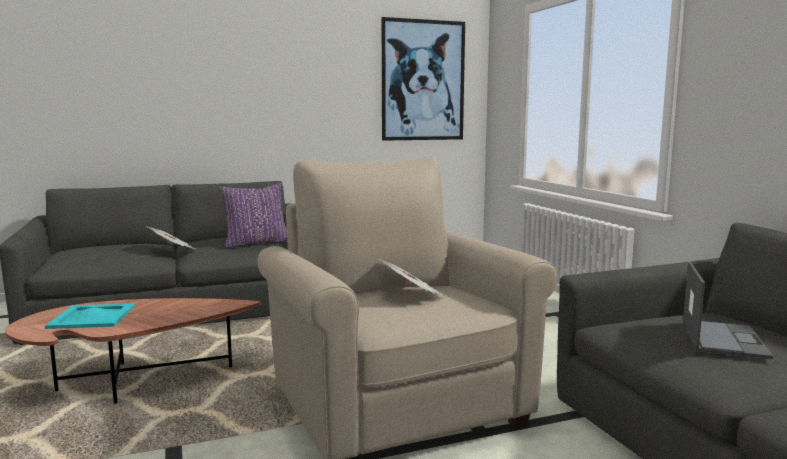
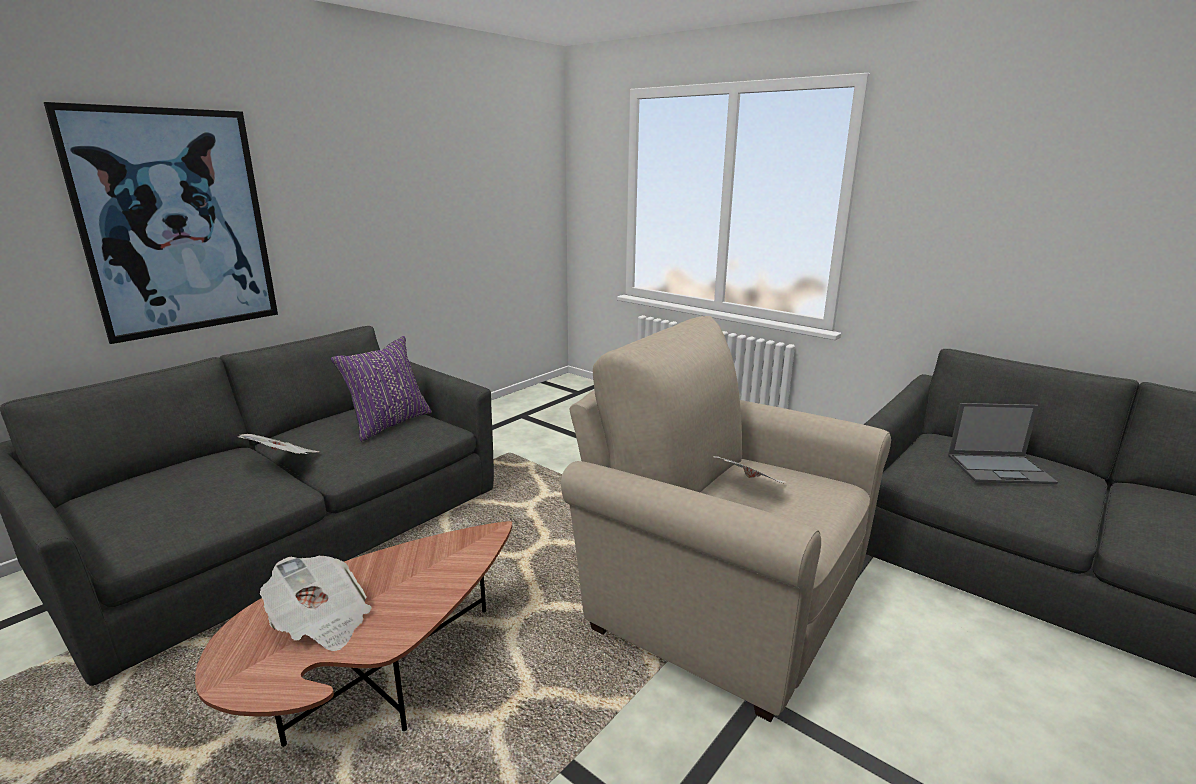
camera: 30 degrees left, 10 degrees up
(92, 317) = (321, 622): turquoise tray -> newspaper
(423, 80) = (506, 174): picture -> picture (176, 223)
(722, 338) = (1001, 469): laptop -> laptop turned 105 degrees clockwise

